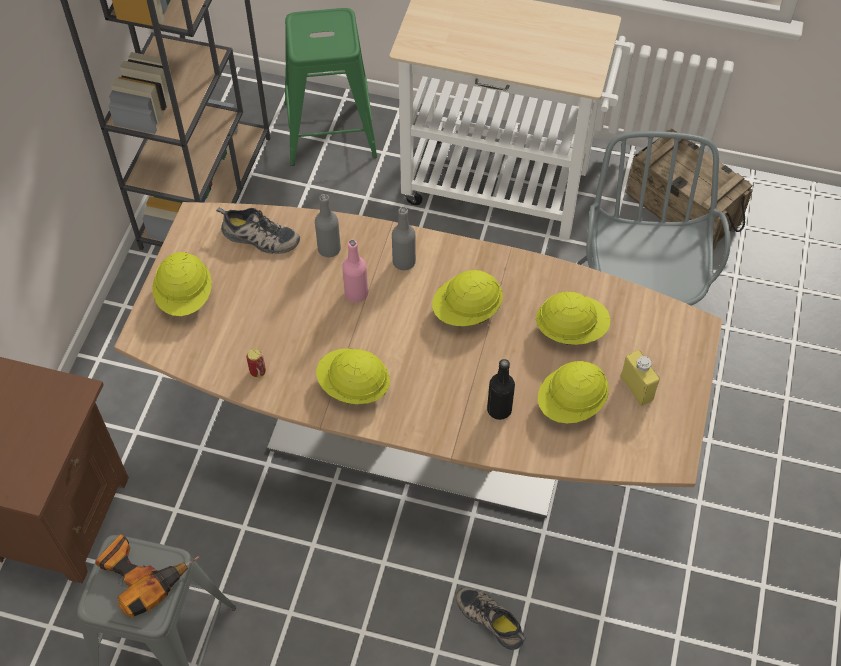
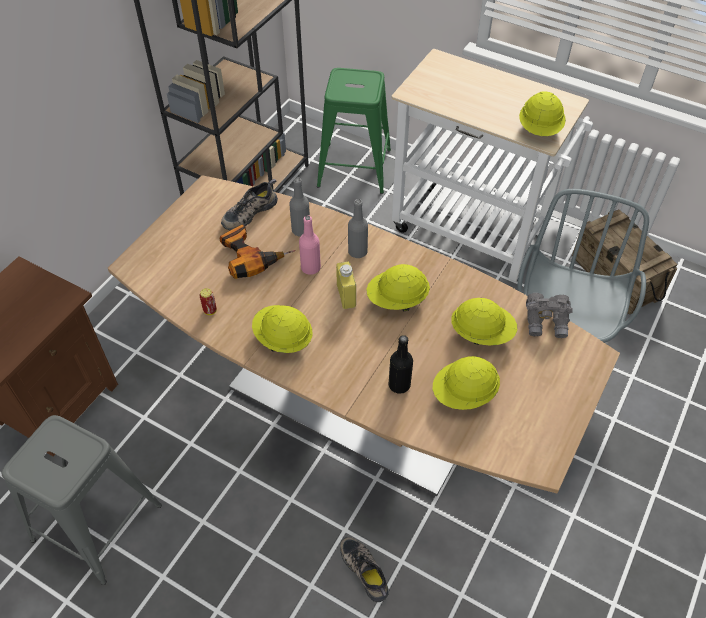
camera: 15 degrees right, 5 degrees down
(143, 572) = (66, 451): power drill -> power drill (252, 255)
(185, 296) = (176, 242): yellow hard hat -> yellow hard hat (539, 129)
(259, 238) = (249, 212): shoe -> shoe turned 105 degrees clockwise
(636, 388) = (526, 394): yellow bottle -> yellow bottle (346, 296)
(637, 300) = (546, 322): none -> grey binoculars

